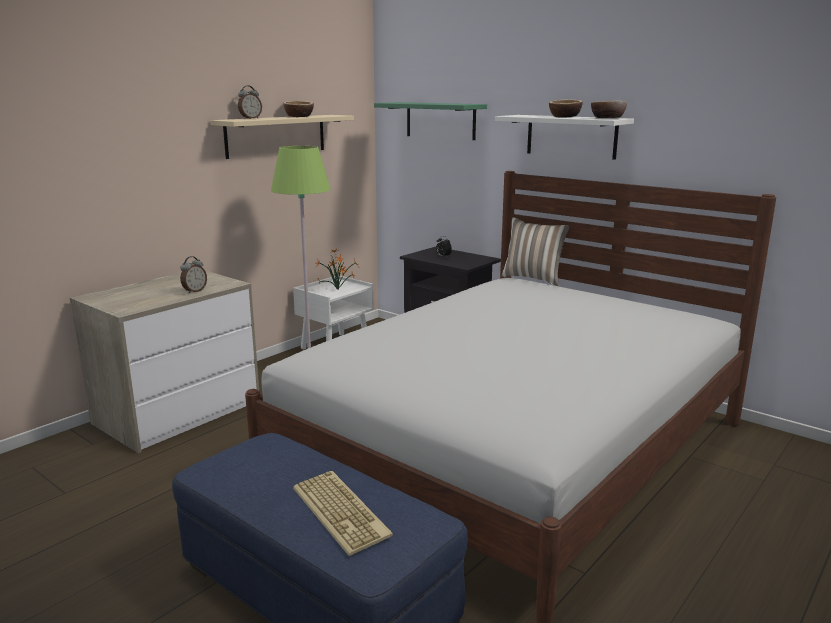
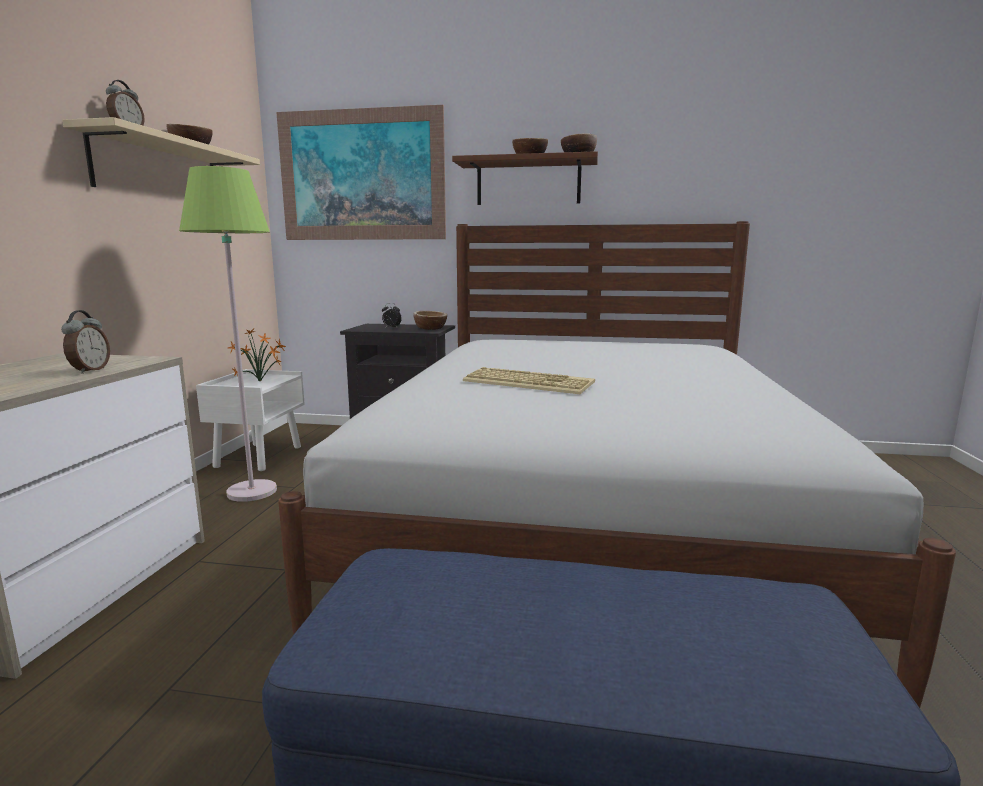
camera: 30 degrees left, 5 degrees down
(342, 512) = (678, 629): keyboard -> keyboard (529, 382)
(440, 120) = (362, 175): green shelf -> picture
(472, 261) = (430, 328): none -> bowl
(533, 278) = (504, 338): pillow -> none
(571, 136) = (528, 182): white shelf -> brown shelf

